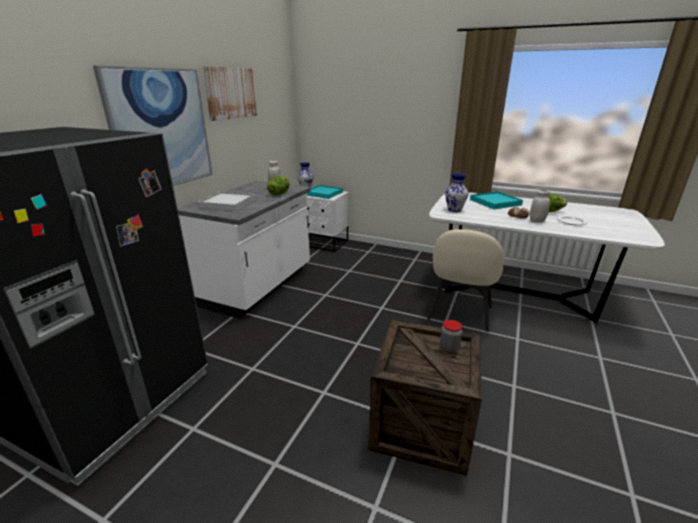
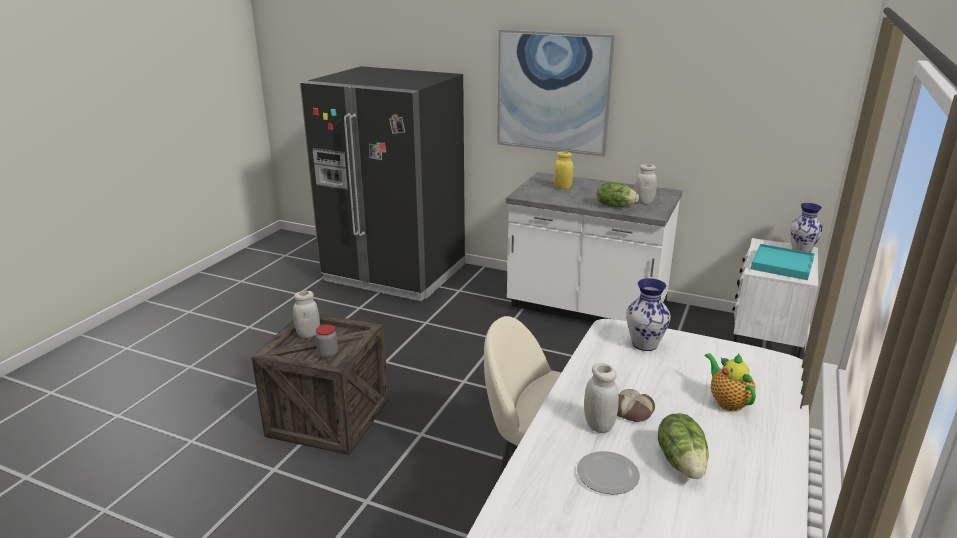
camera: 90 degrees right, 0 degrees up
(228, 203) = (562, 188): white tray -> yellow jar
(231, 93) = (675, 67): picture -> none
(415, 367) = (308, 334): none -> white jar
(495, 202) = (727, 402): turquoise tray -> teapot

